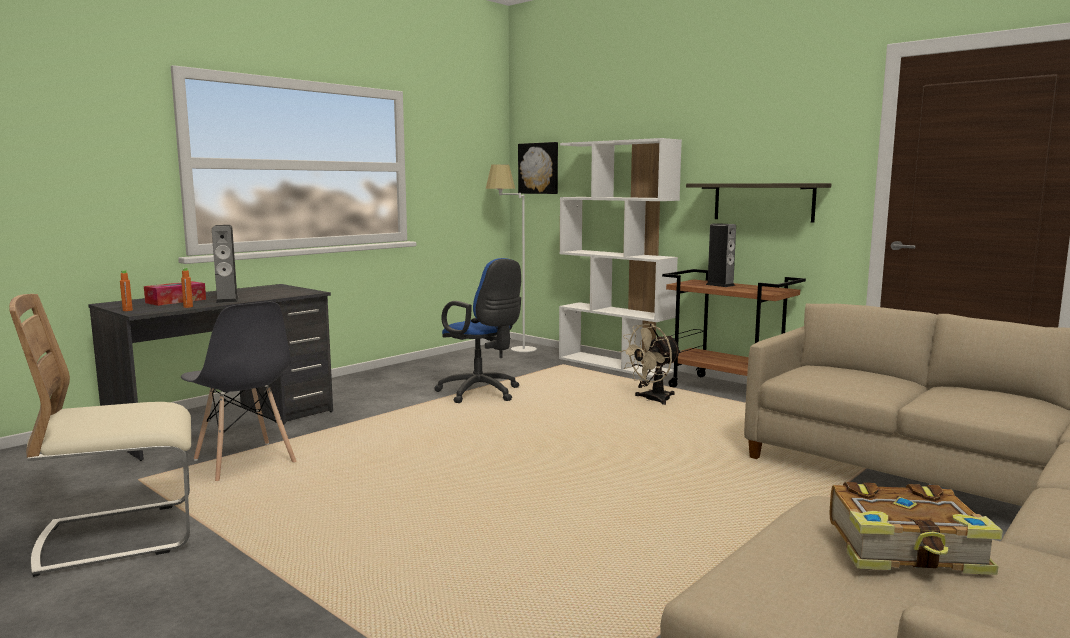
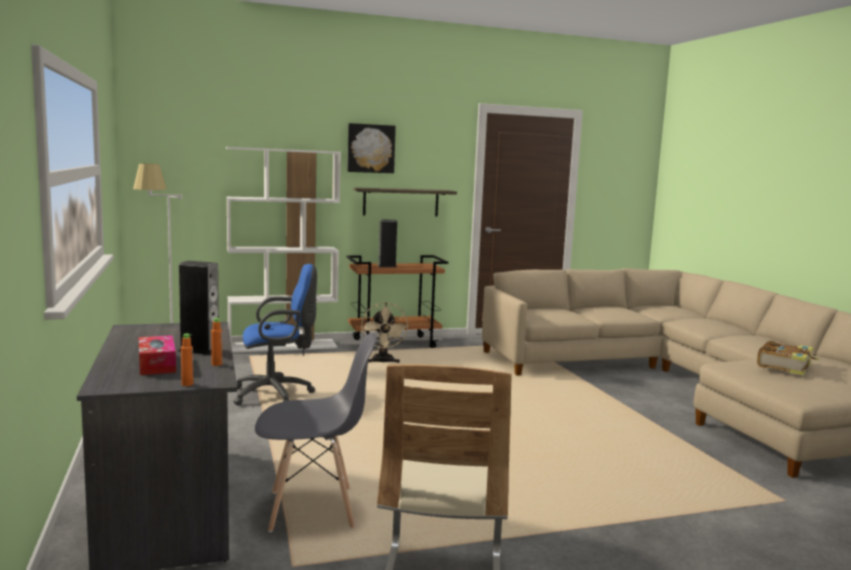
camera: 60 degrees left, 0 degrees up
(539, 168) = (165, 166): picture -> picture (370, 148)

